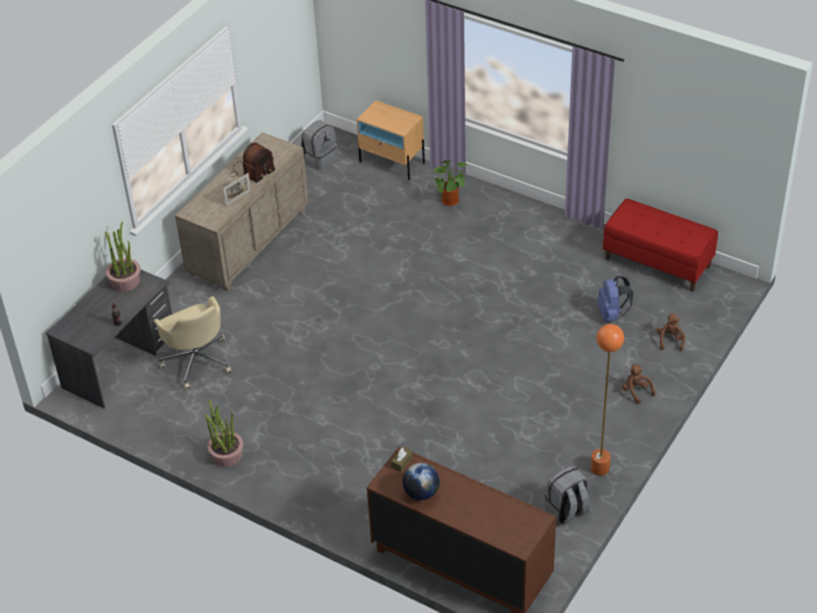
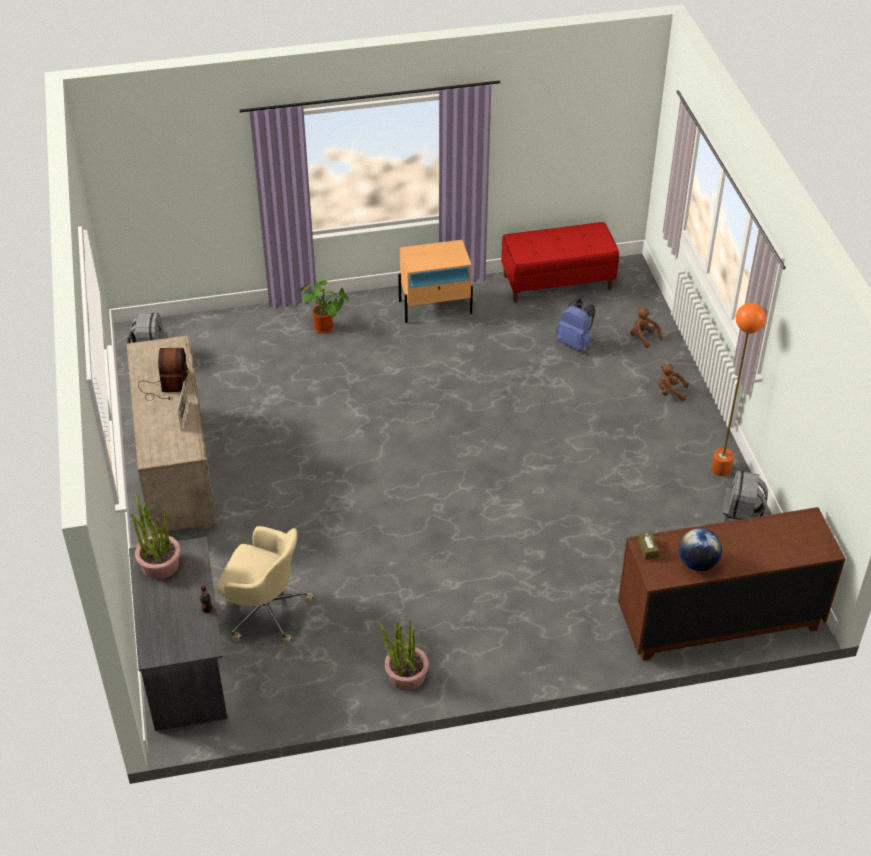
camera: 45 degrees left, 0 degrees up
(392, 162) = (227, 323): beige nightstand -> beige nightstand (435, 307)

